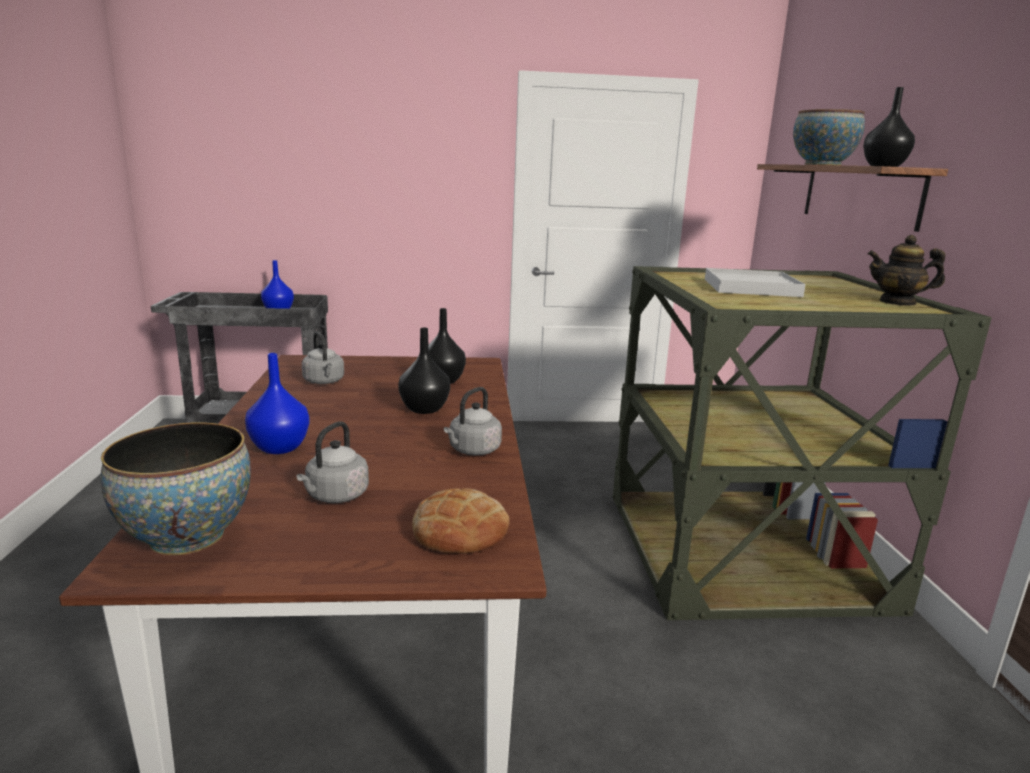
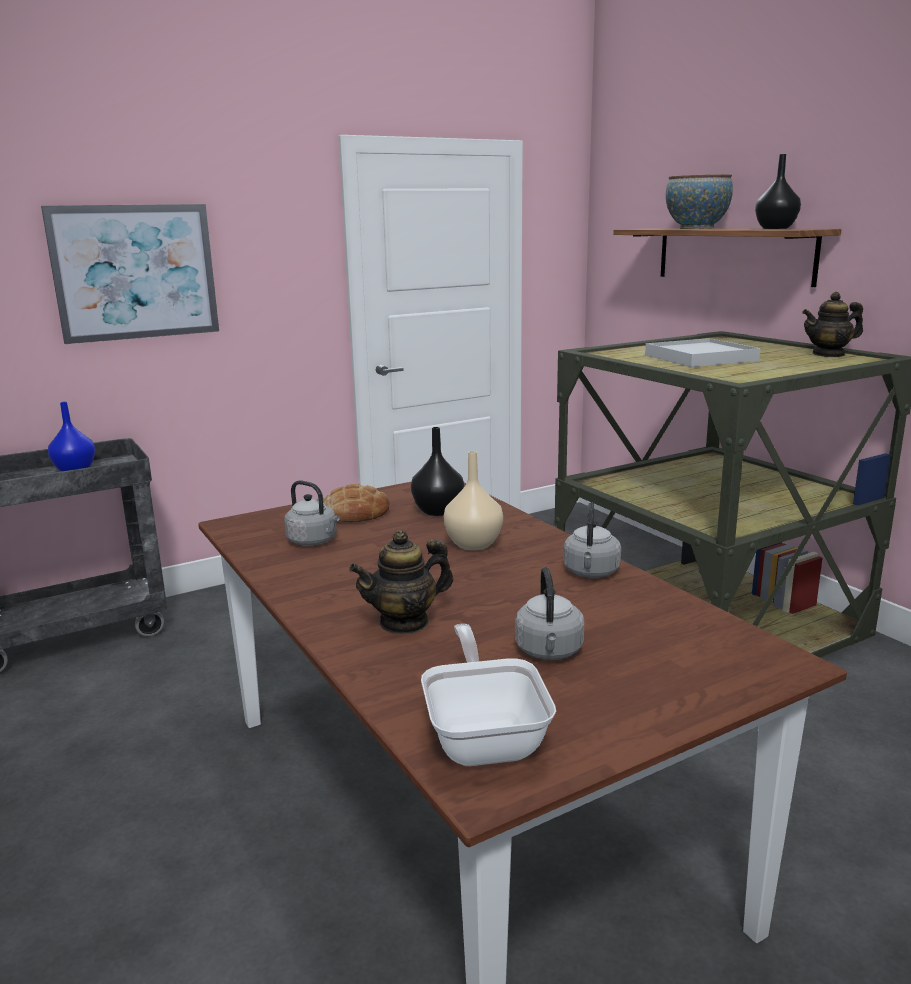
camera: 25 degrees left, 0 degrees up
(187, 537) = (484, 736): bowl -> frying pan
(280, 448) = (404, 622): blue vase -> teapot
(342, 171) = (135, 272): none -> picture
(423, 409) = (473, 545): black vase -> beige vase
(460, 531) = (708, 646): bread -> bread (356, 512)

